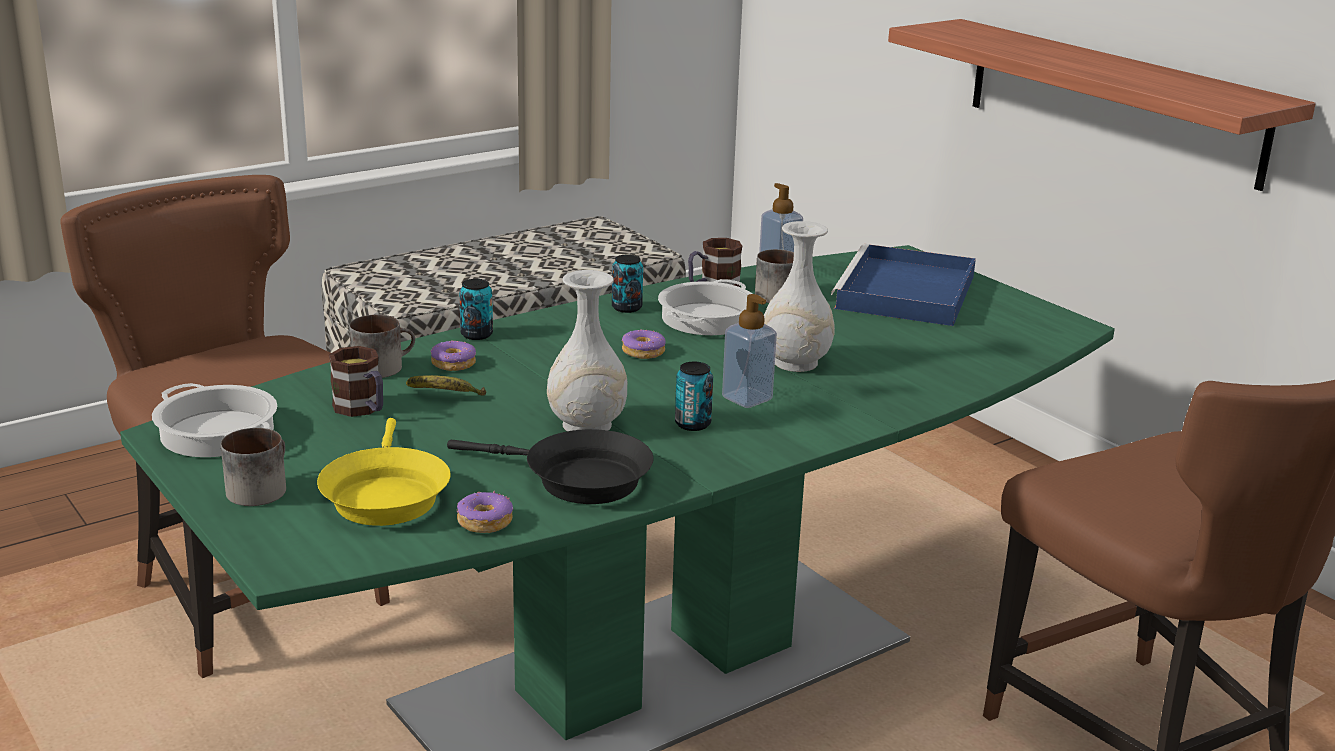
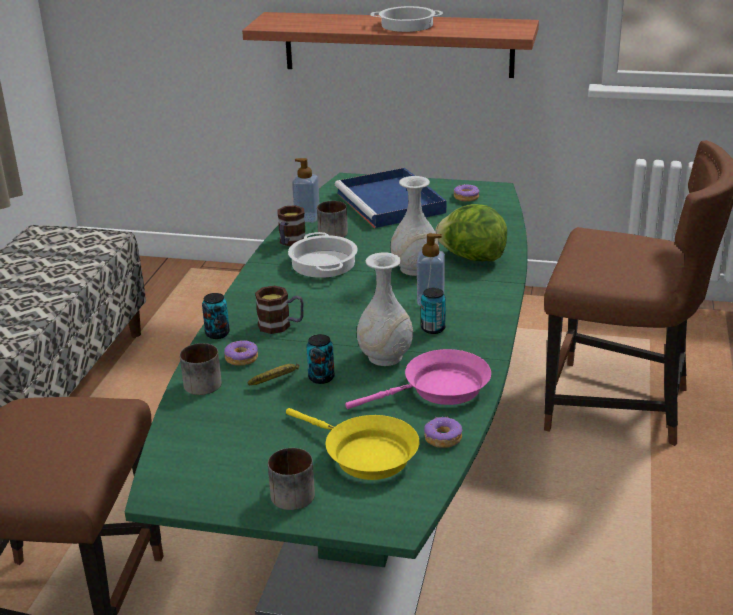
camera: 40 degrees left, 5 degrees up
(219, 433) = (192, 475): cooking pot -> cooking pot (407, 25)
(362, 409) = (248, 414): mug -> mug (281, 325)
(577, 479) = (439, 389): black frying pan -> pink frying pan
(626, 308) = (268, 276): can -> can (321, 378)
(643, 352) = (330, 299): donut -> donut (466, 197)
(887, 379) = (472, 258): none -> lettuce

